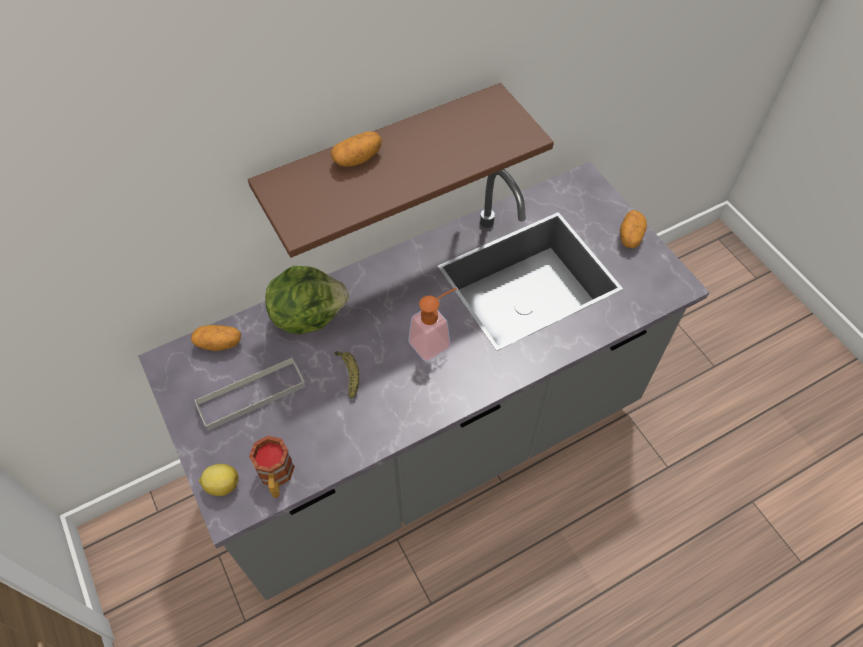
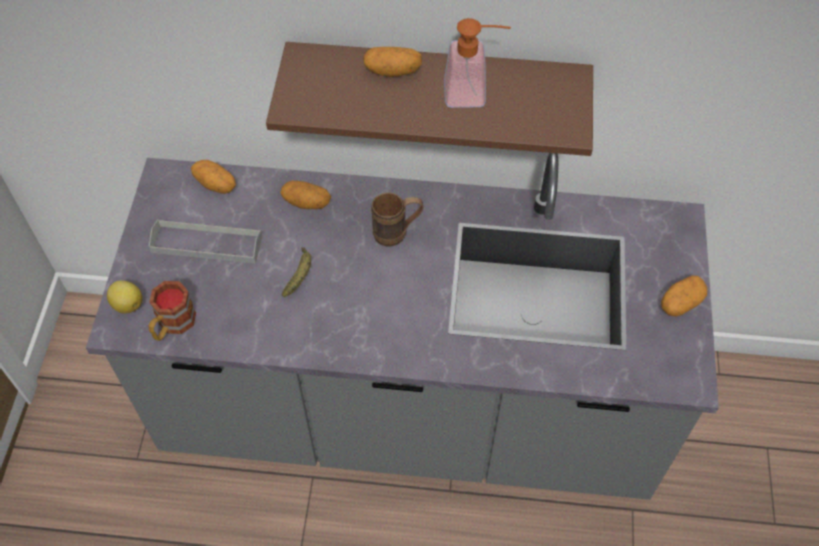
camera: 35 degrees right, 0 degrees up
(308, 315) = (307, 202): lettuce -> potato
(398, 299) = (397, 233): none -> brown mug
(435, 341) = (399, 291): soap dispenser -> soap dispenser (473, 94)

